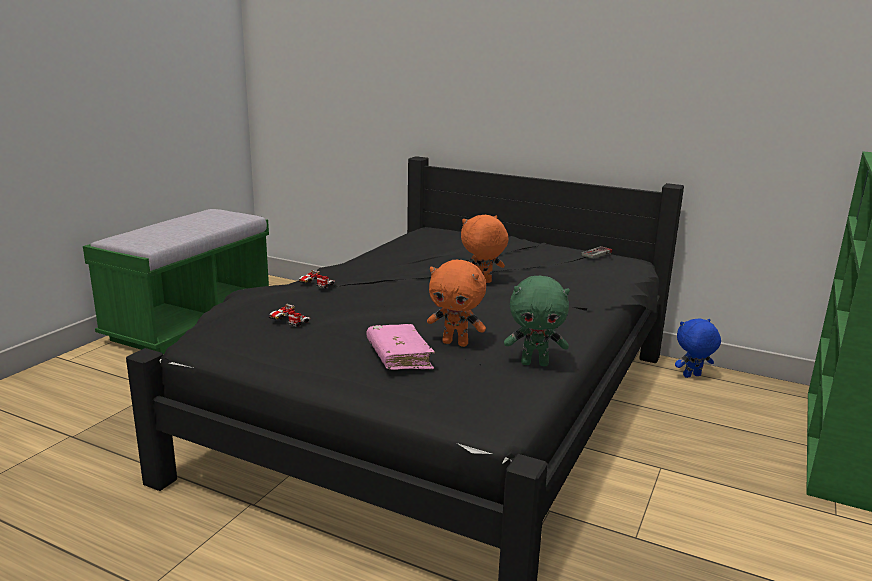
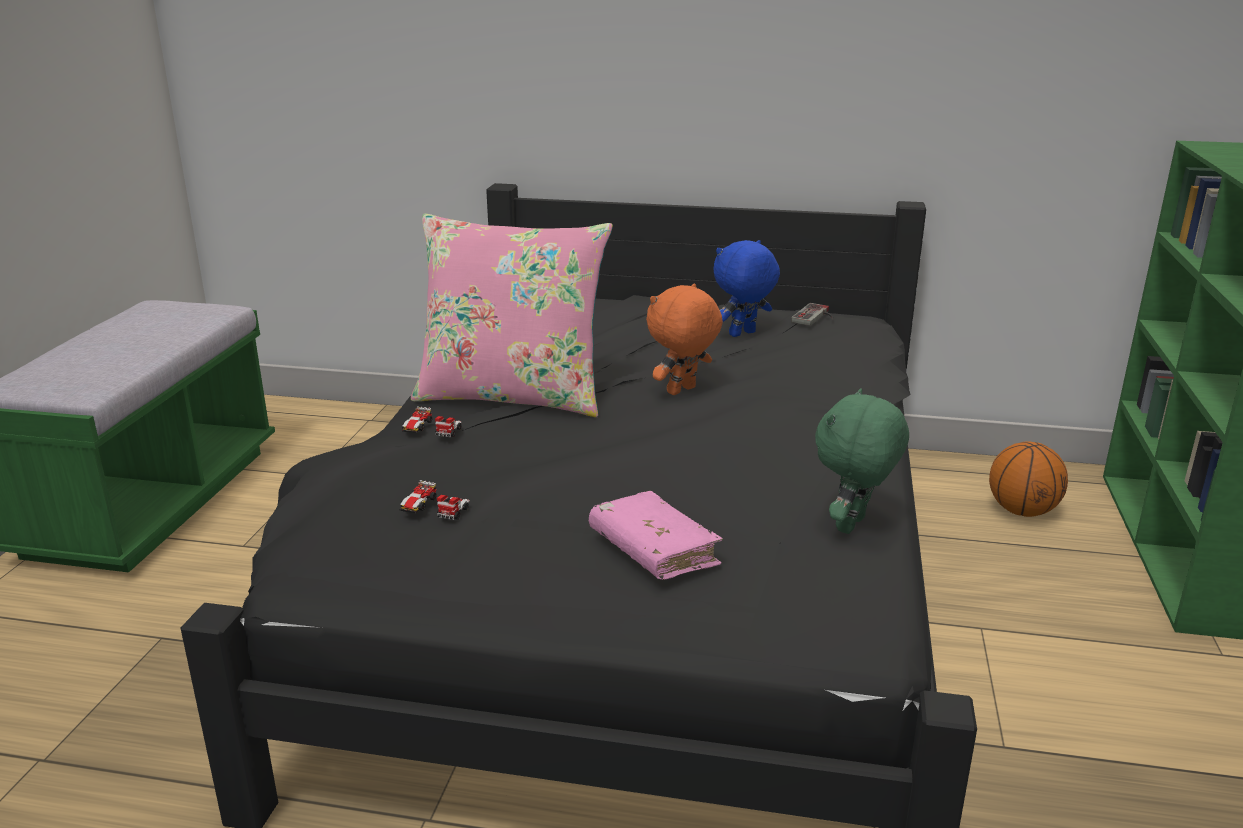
camera: 15 degrees left, 5 degrees up
(377, 274) = (513, 396): none -> pink pillow
(456, 343) = (718, 509): orange plush toy -> none
(535, 363) = (853, 526): green plush toy -> green plush toy turned 135 degrees clockwise
(692, 376) = (950, 475): blue plush toy -> blue plush toy (743, 334)
(732, 405) = (1022, 511): none -> basketball

